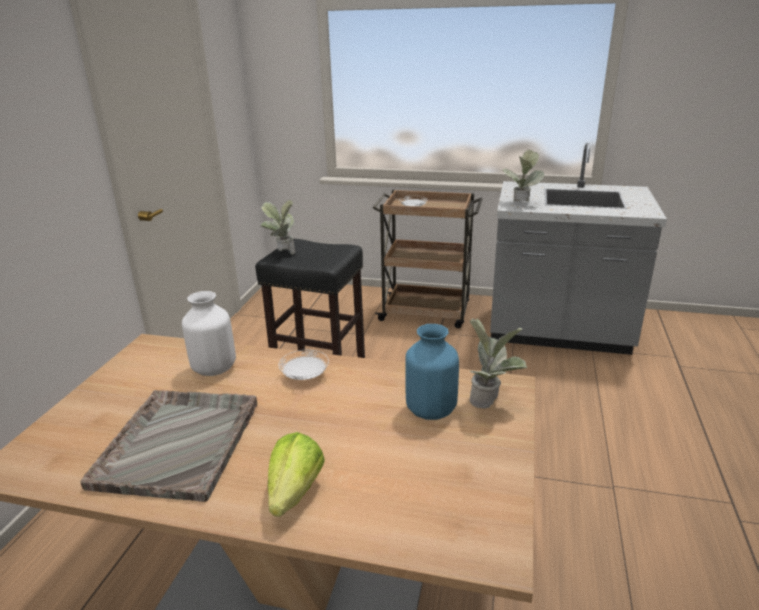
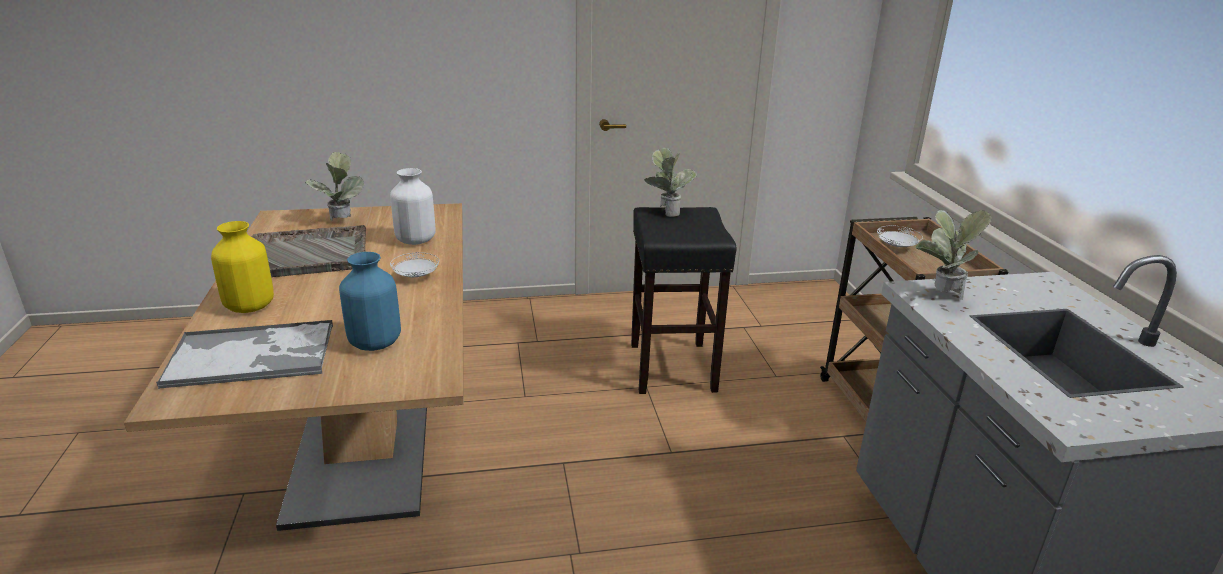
camera: 65 degrees right, 0 degrees up
(295, 492) = (250, 306): lettuce -> yellow vase
(420, 489) = (253, 355): none -> tray
(490, 401) = (399, 372): potted plant -> potted plant (341, 222)

